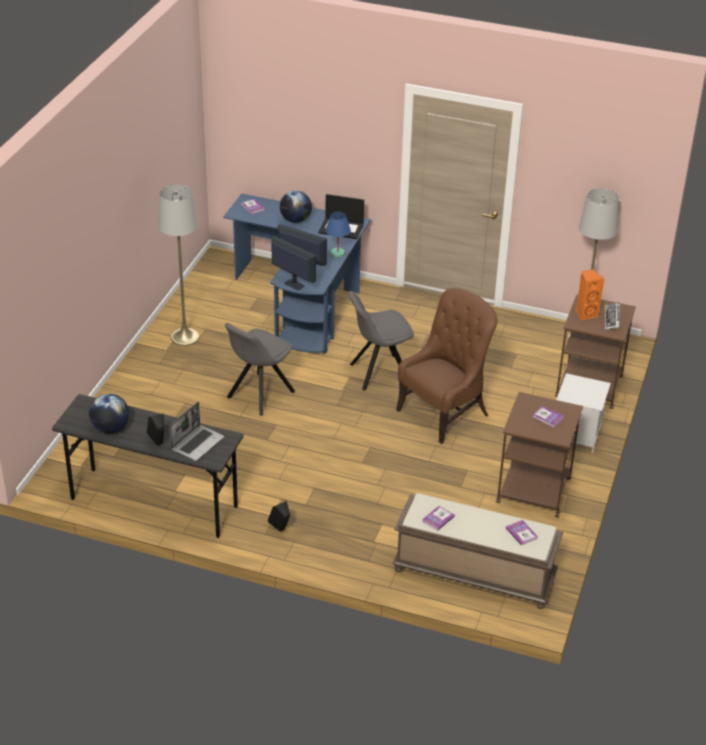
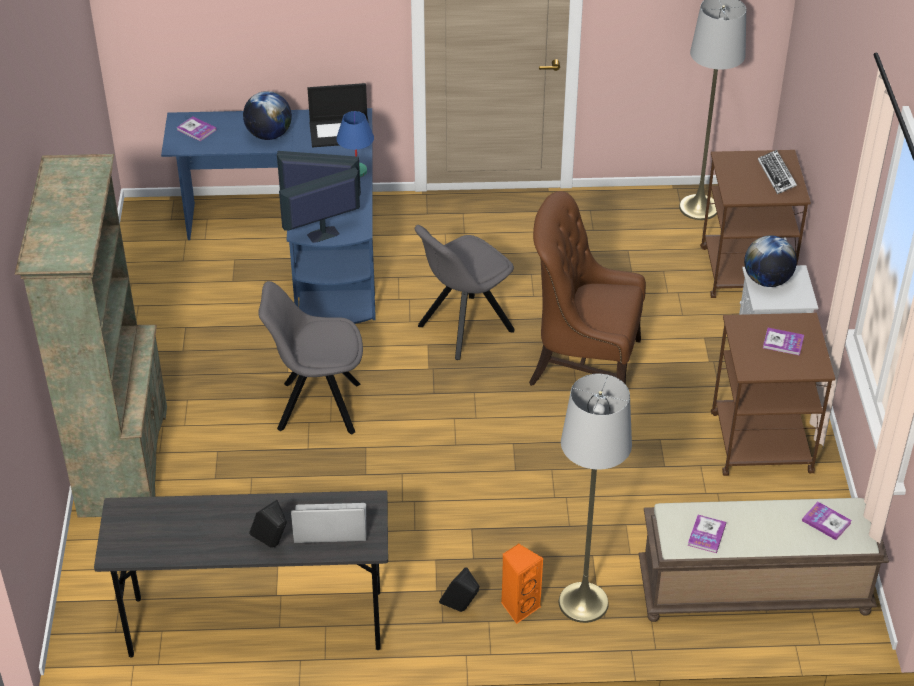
camera: 20 degrees left, 5 degrees up
(110, 428) = (185, 541): globe -> globe (767, 280)
(126, 392) = (122, 459): none -> green bookcase
(185, 337) = (162, 348): grey floor lamp -> grey floor lamp (583, 602)
(197, 443) = (329, 526): laptop -> laptop turned 105 degrees counterclockwise
(260, 394) = (318, 407): grey chair -> grey chair turned 75 degrees clockwise
(293, 284) = (322, 234): monitor -> monitor turned 45 degrees counterclockwise
(444, 412) = (583, 362): brown chair -> brown chair turned 105 degrees counterclockwise
(586, 313) = (740, 176): orange speaker -> orange speaker (519, 607)

